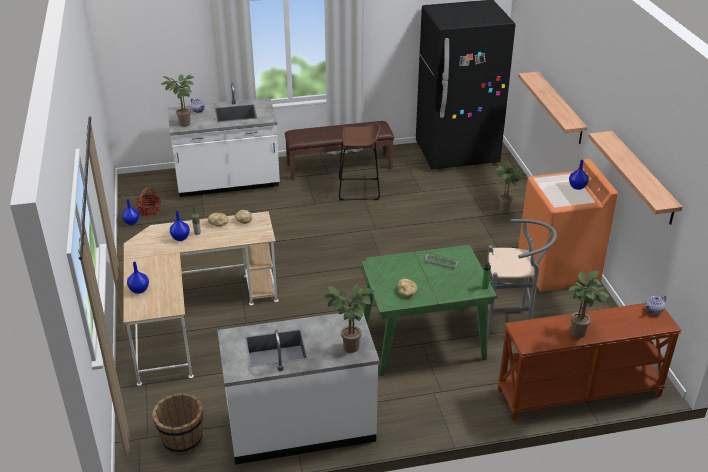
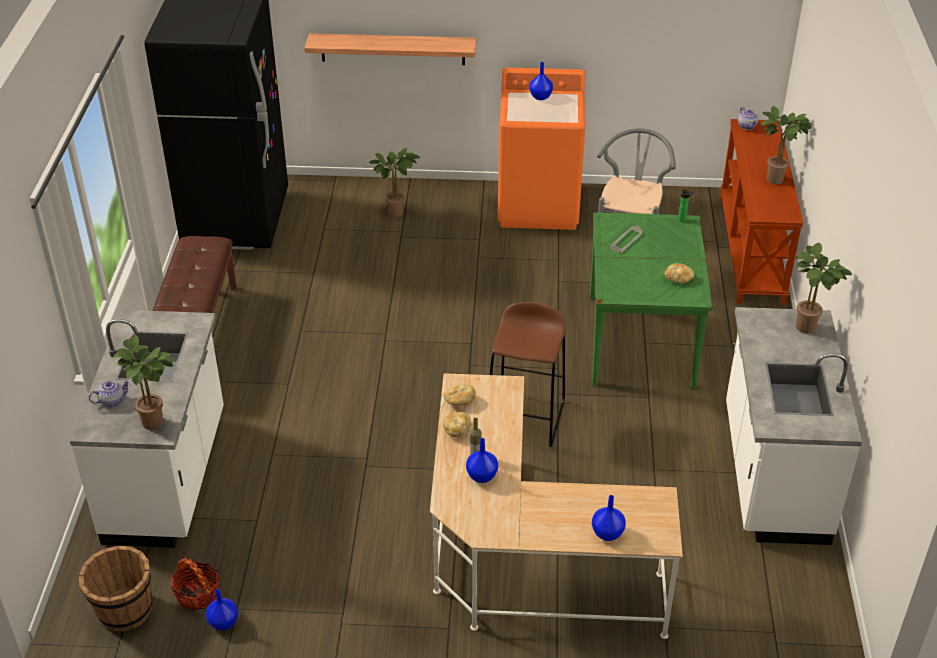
camera: 75 degrees left, 5 degrees up
(182, 440) = (784, 594): brown bucket -> brown bucket (124, 611)
(359, 189) = (274, 331): brown stool -> brown stool (526, 417)
(642, 177) = (623, 30): shelf -> none

